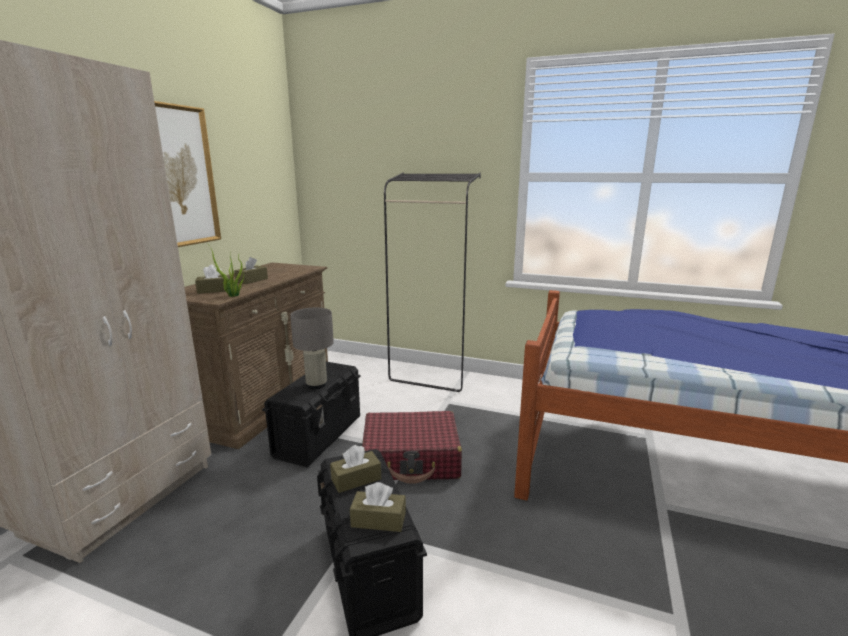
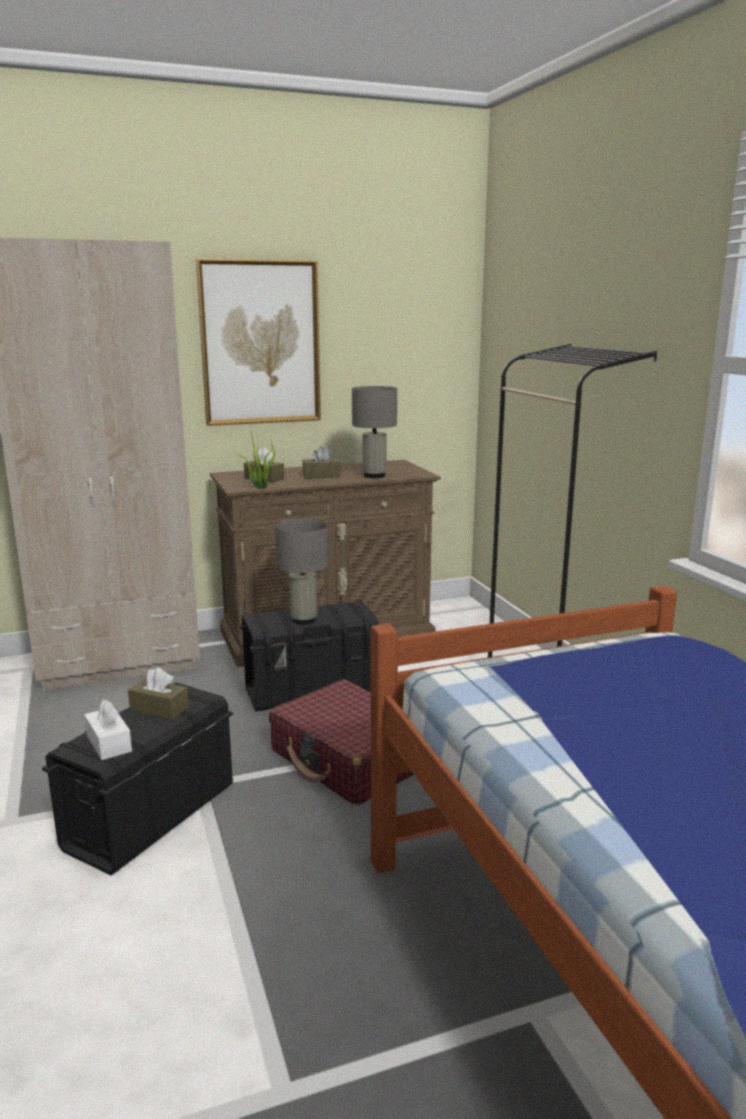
camera: 50 degrees right, 0 degrees up
(287, 273) = (374, 475): none -> grey table lamp
(378, 520) = (109, 743): brown tissue box -> white tissue box

